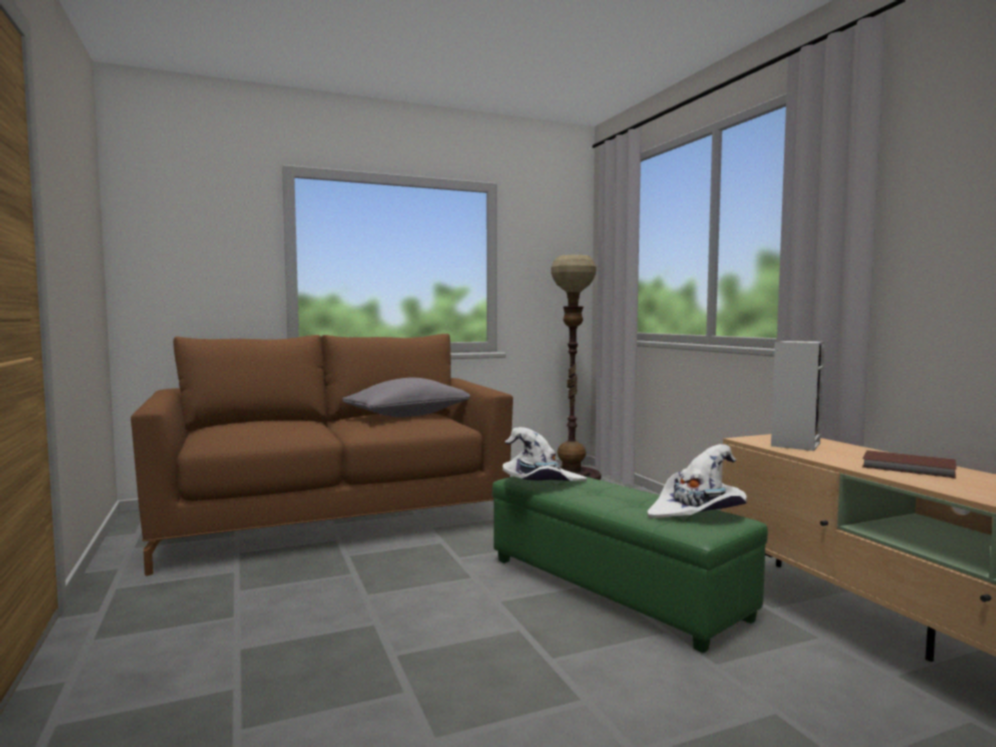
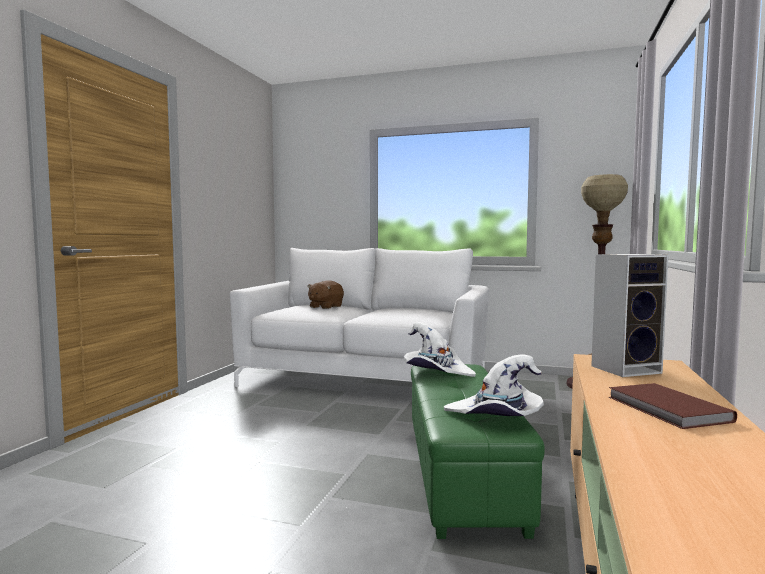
camera: 40 degrees right, 0 degrees up
(275, 424) = (325, 307): none -> brown plush toy
(333, 520) = (364, 380): brown sofa -> white sofa
(408, 415) = (416, 310): grey pillow -> none

